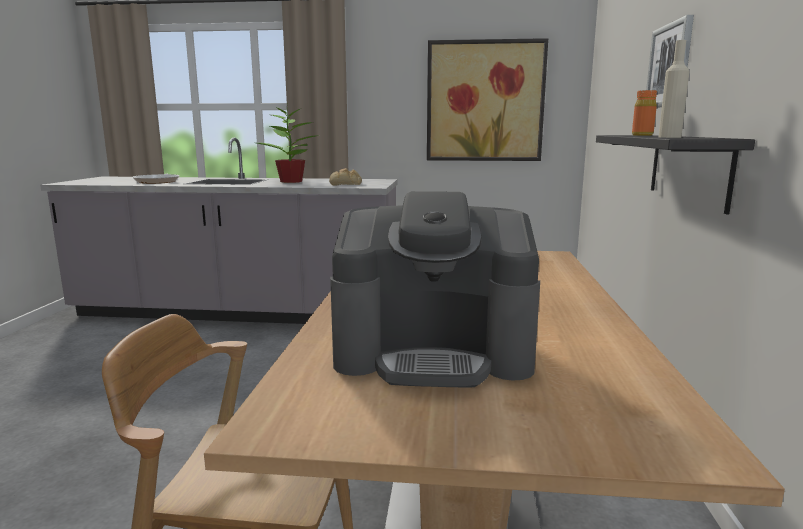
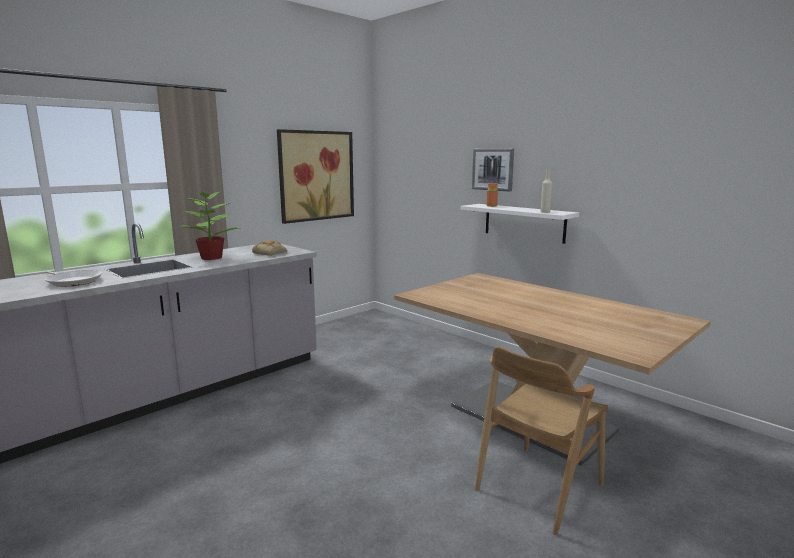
camera: 50 degrees left, 0 degrees up
(434, 352) = (588, 323): coffee machine -> none
(688, 169) = (524, 223): black shelf -> white shelf

